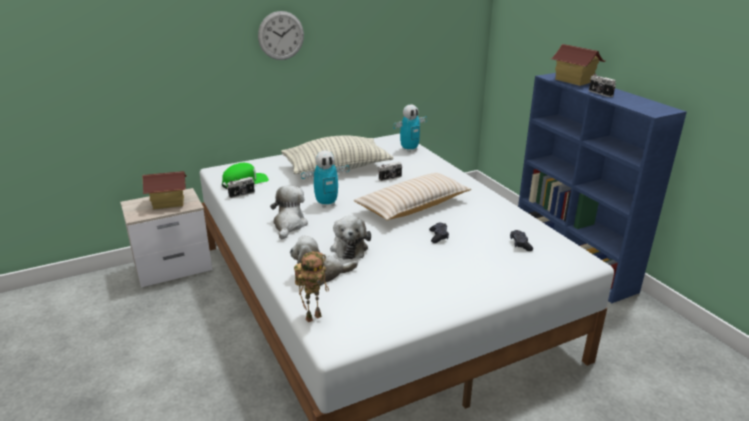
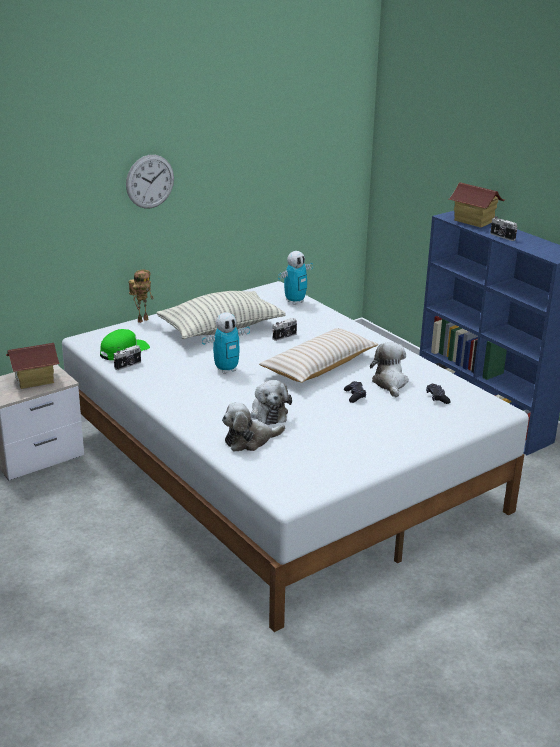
camera: 10 degrees left, 0 degrees up
(289, 225) = (196, 394): plush toy -> plush toy (390, 383)
(313, 316) = (259, 478): toy robot -> toy robot (142, 320)

